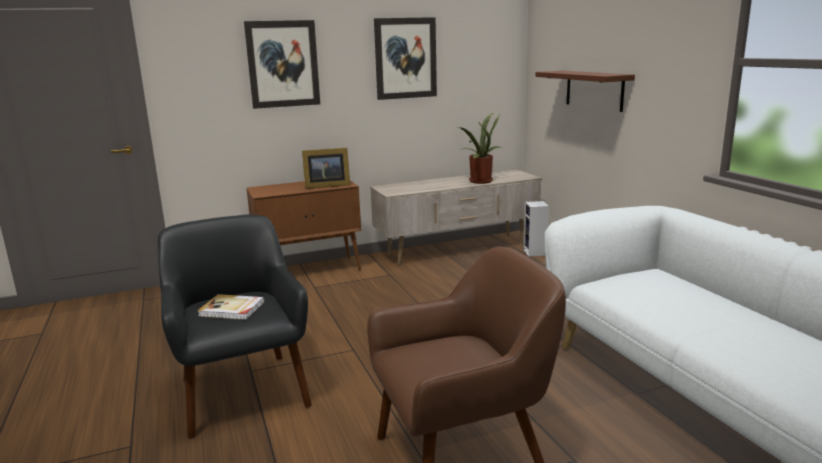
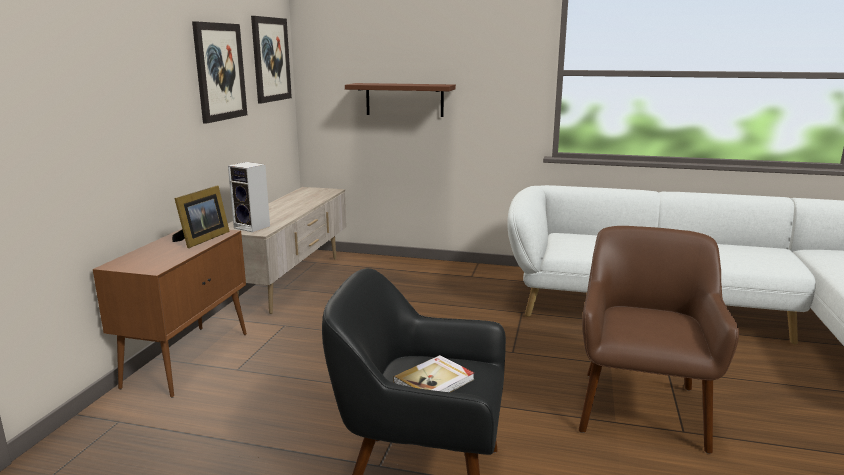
camera: 55 degrees left, 0 degrees up
(283, 64) = (114, 80): picture -> picture (271, 59)
(479, 181) = (304, 202): potted plant -> none
(536, 252) = (359, 262): speaker -> speaker (253, 227)

